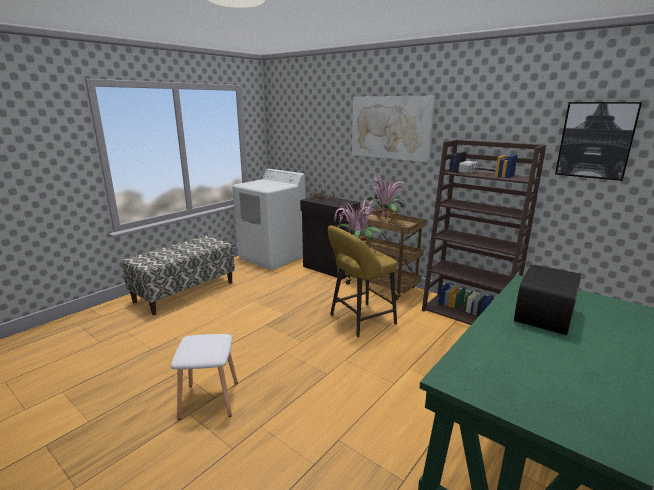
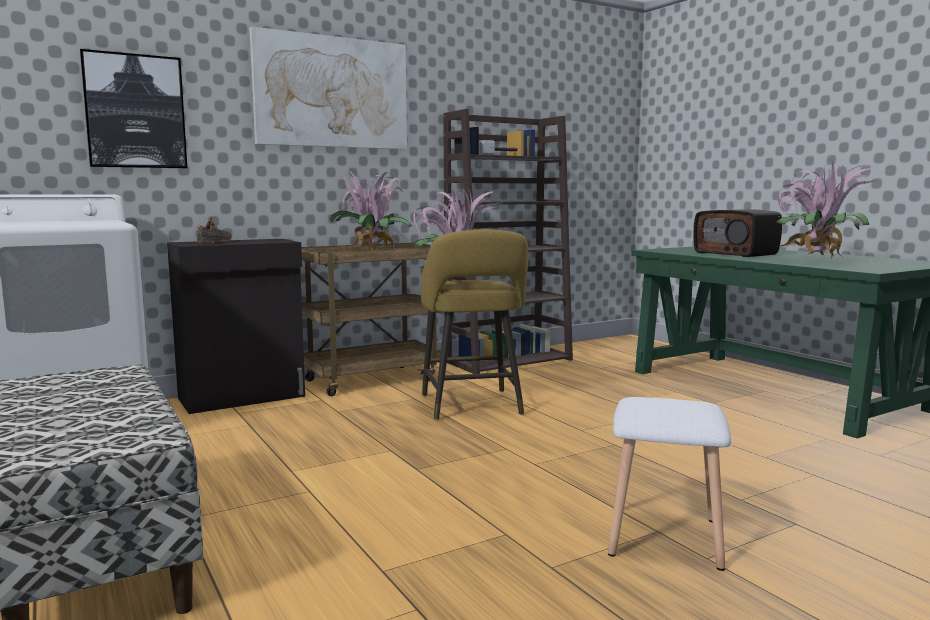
camera: 70 degrees left, 10 degrees down
(496, 353) = (815, 263): none -> potted plant
(595, 140) = (573, 115): picture -> picture (135, 111)

